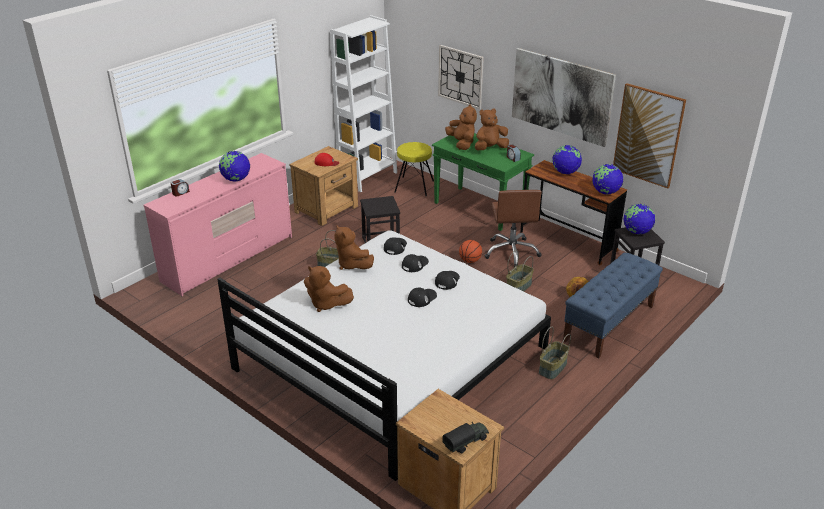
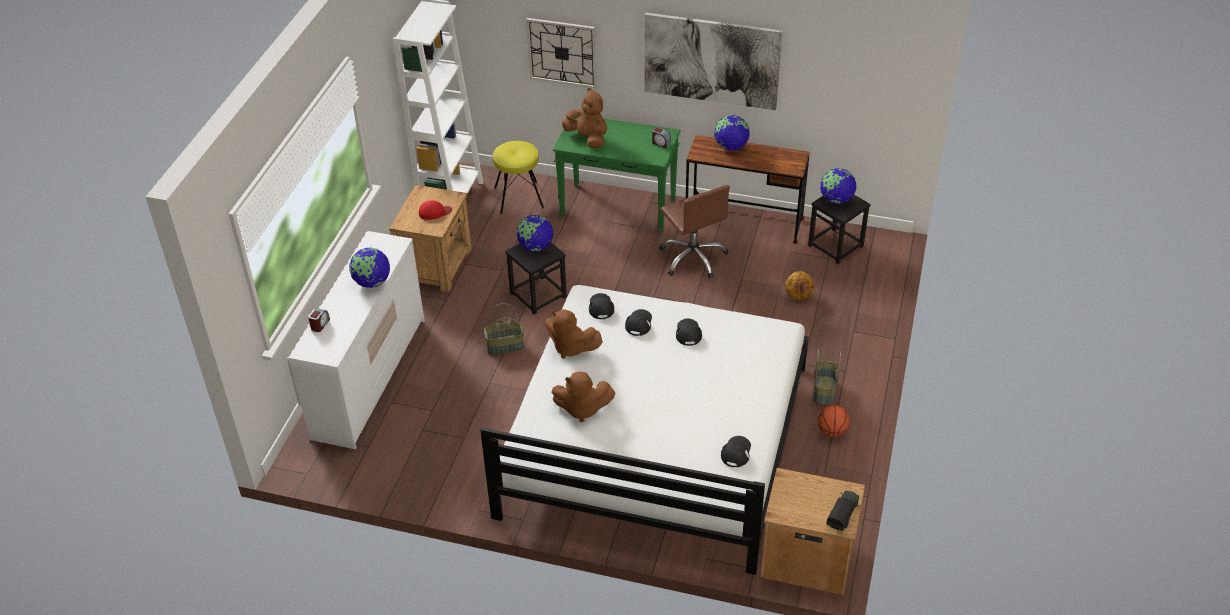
camera: 25 degrees left, 10 degrees up
(228, 259) = (370, 378): pink dresser -> white dresser
(422, 298) = (678, 365): black cap -> black cap (736, 452)
(470, 261) = (655, 284): basketball -> basketball (832, 431)
(490, 148) = (625, 136): brown plush toy -> none
(518, 287) = (729, 302): basket -> none
(605, 192) = (790, 163): globe -> globe (535, 247)
(609, 323) = (847, 316): blue bench -> none
(648, 135) = (829, 90): picture -> none

